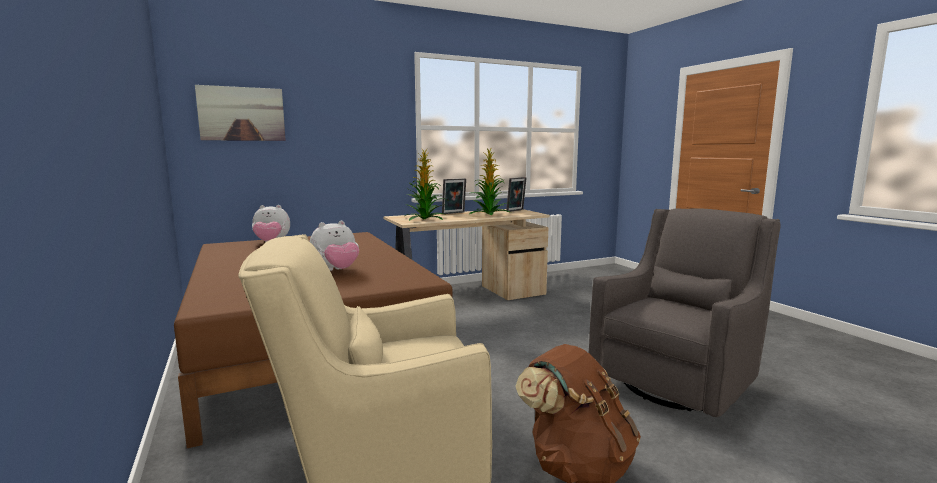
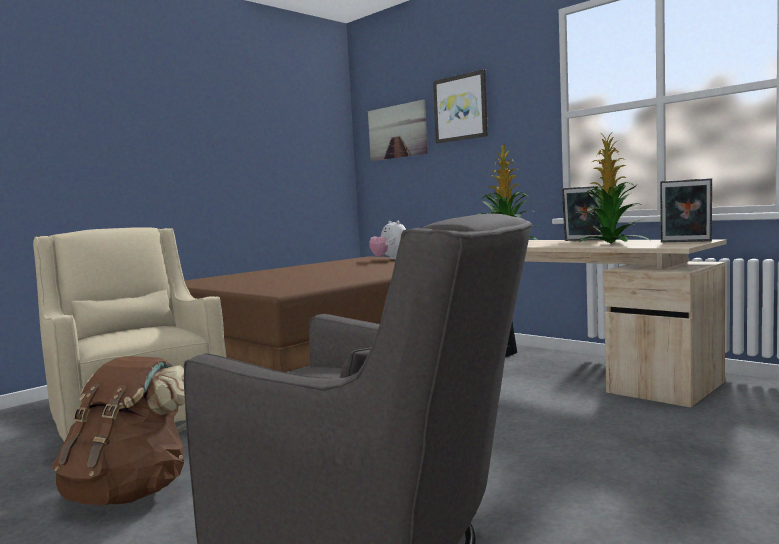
camera: 70 degrees right, 5 degrees down
(325, 105) = (461, 108): none -> picture
(336, 270) = (301, 278): plush toy -> none

